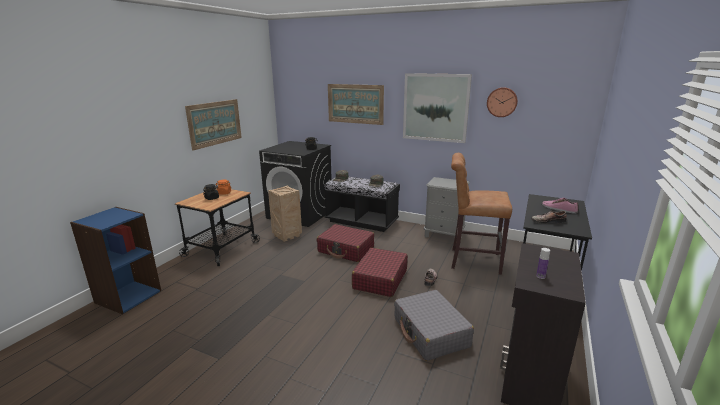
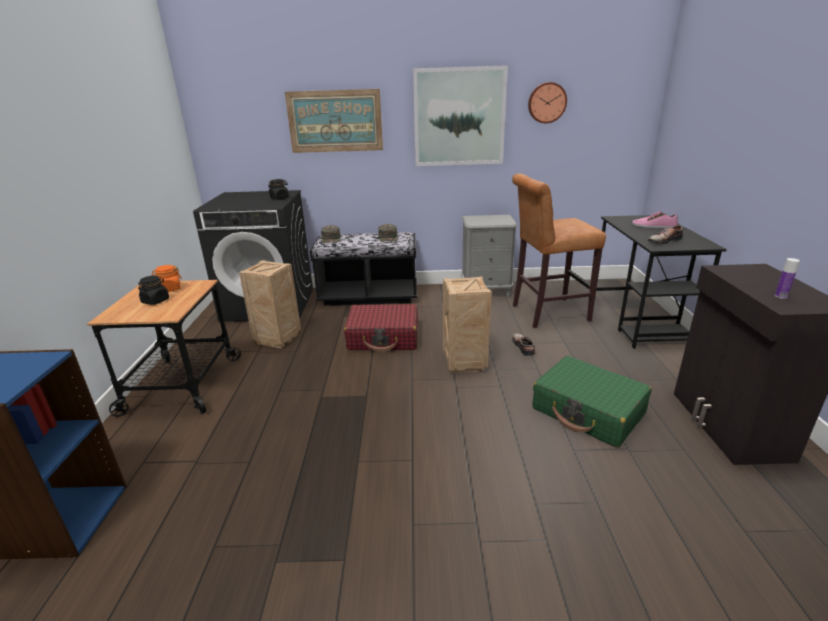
camera: 25 degrees left, 5 degrees up
(215, 123) = (114, 167): picture -> none
(380, 279) = (465, 364): red suitcase -> crate
(430, 332) = (588, 411): grey suitcase -> green suitcase

